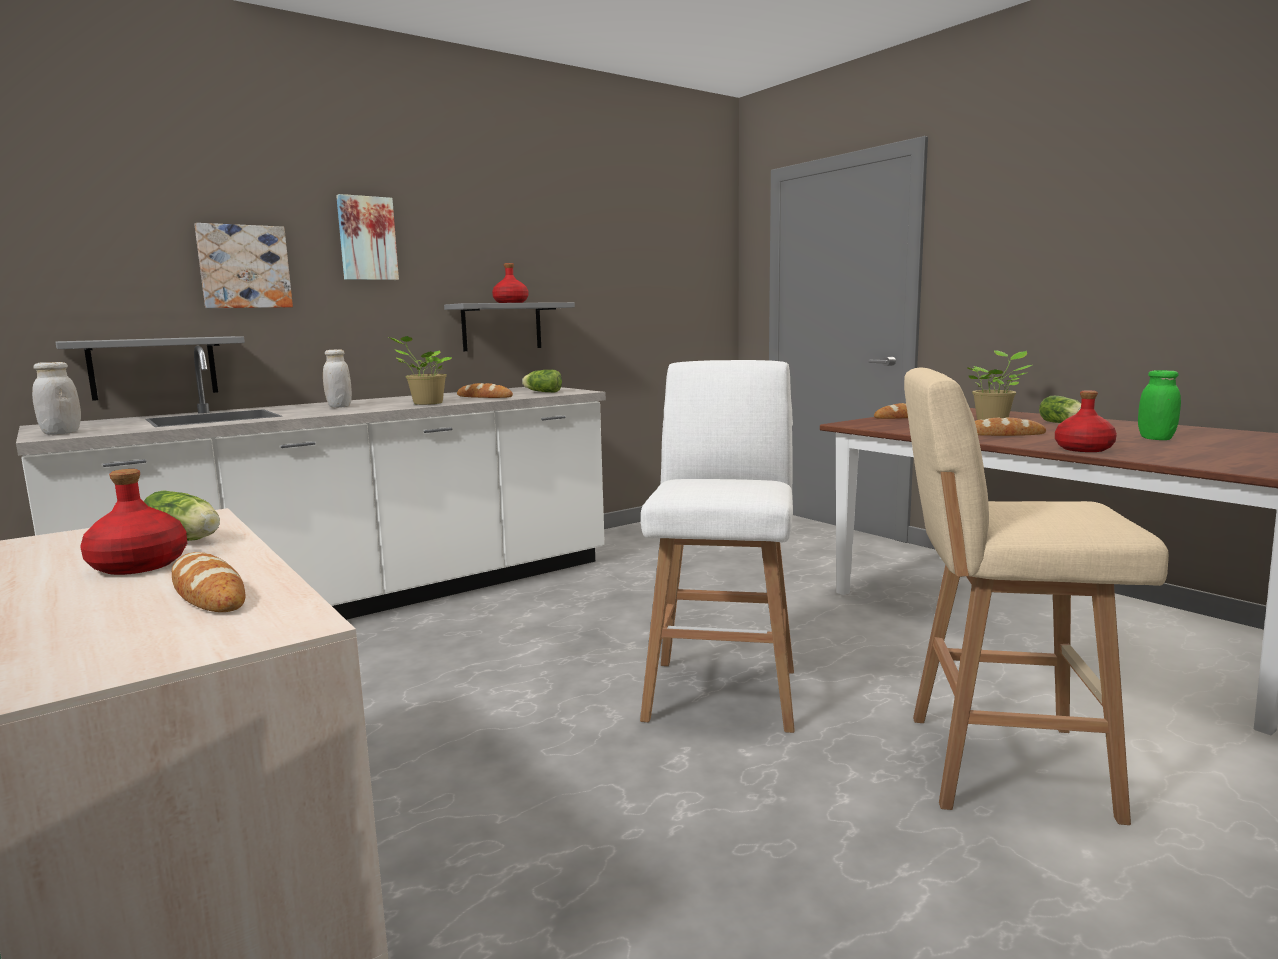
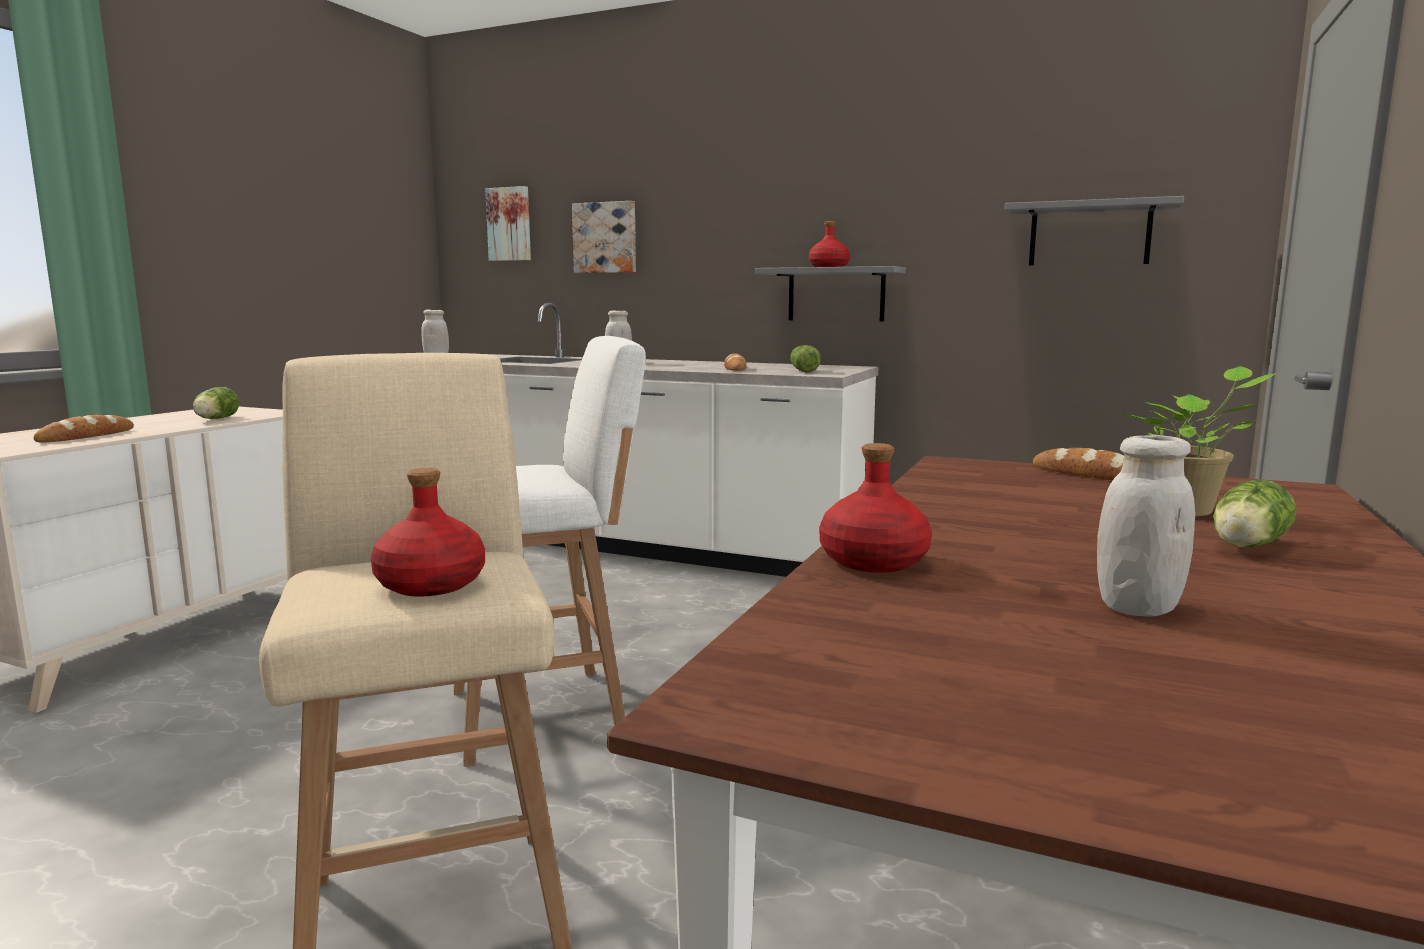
camera: 60 degrees right, 0 degrees up
(137, 565) = (155, 423): red bottle -> red bottle (430, 584)
(153, 367) = (544, 319): grey shelf -> grey shelf (1089, 235)
(367, 238) = (703, 205): picture -> picture (510, 224)
(425, 403) = (664, 367): potted plant -> none
(1002, 434) = (980, 519): bread -> none
(1155, 439) = (1137, 607): green jar -> white jar

